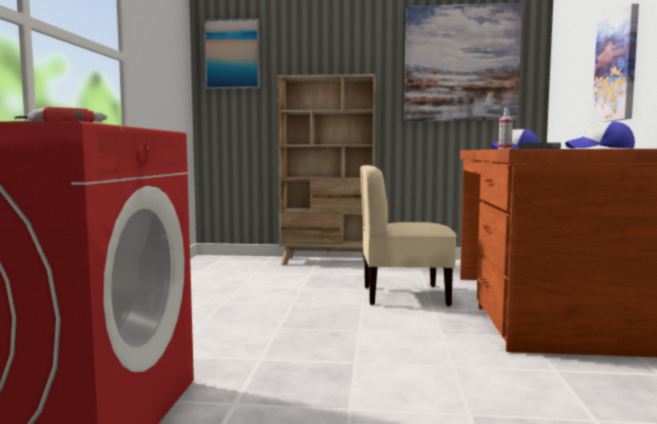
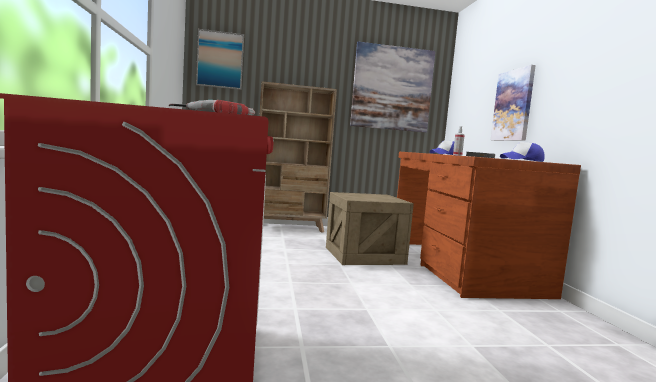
camera: 15 degrees left, 0 degrees up
(404, 295) = (363, 255): beige chair -> crate

